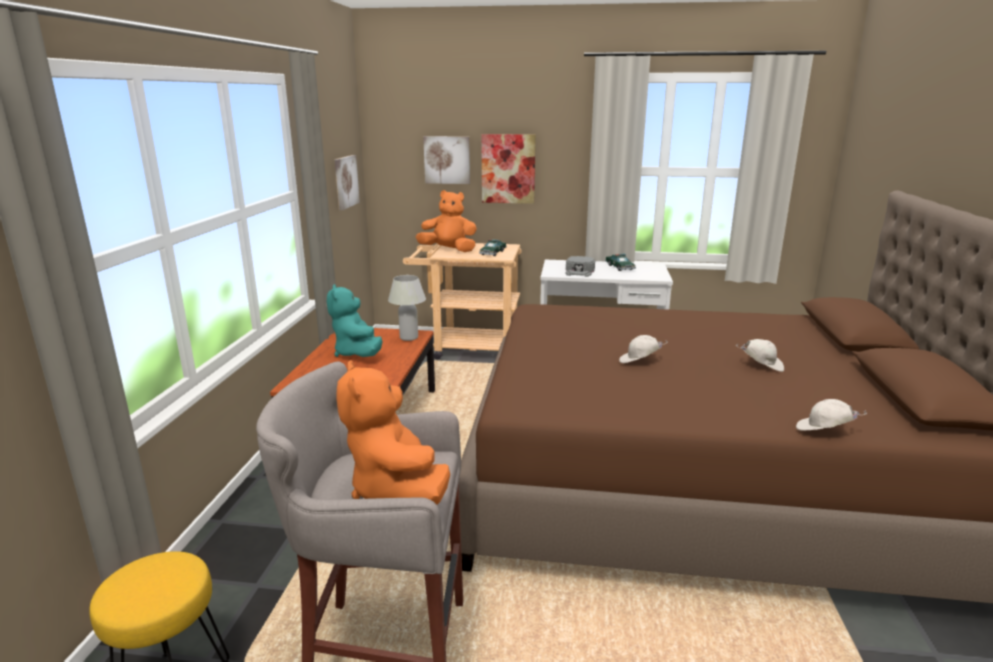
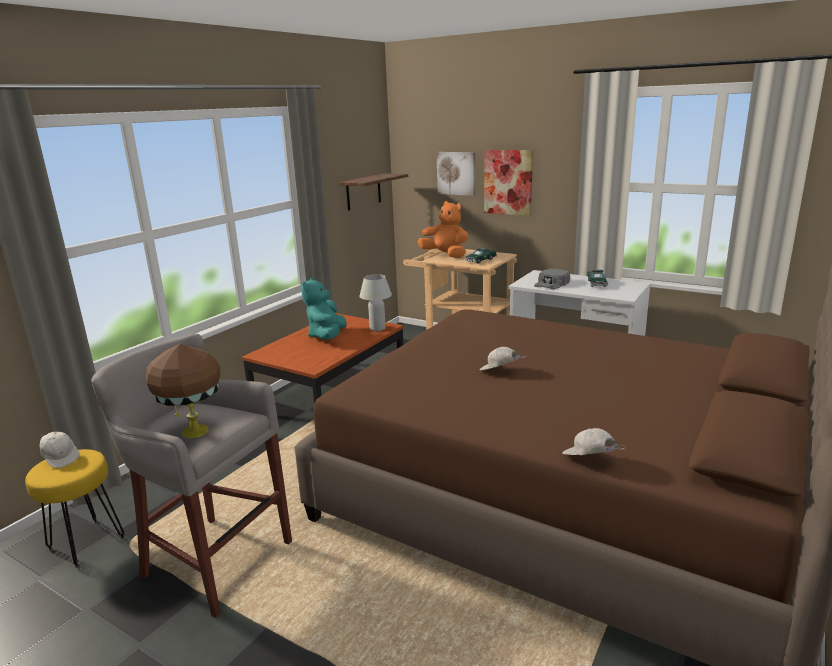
camera: 25 degrees right, 0 degrees up
(345, 181) = (363, 191): picture -> shelf
(395, 489) = (193, 431): orange plush toy -> brown table lamp
(761, 365) = (613, 392): white cap -> white cap (61, 458)

